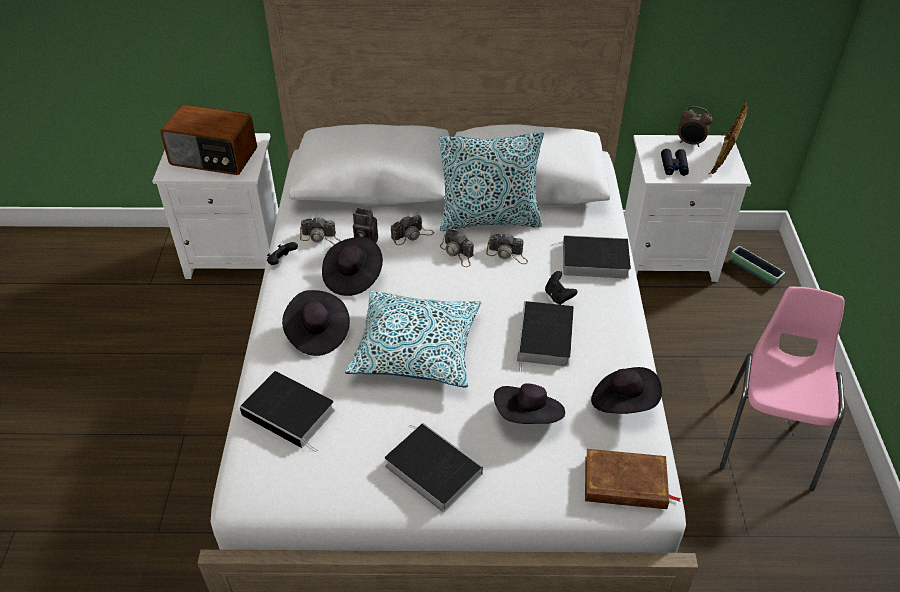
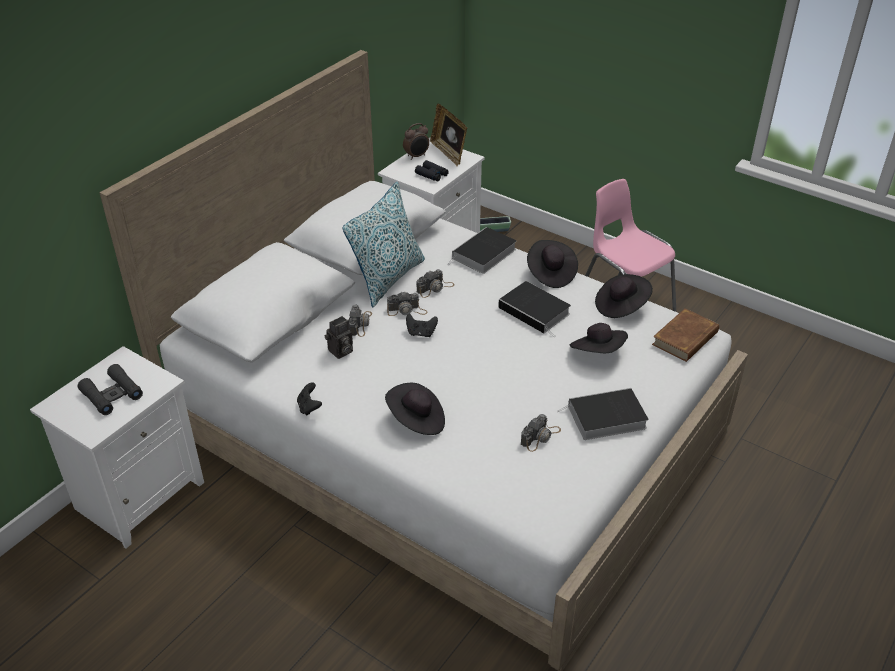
camera: 55 degrees left, 5 degrees down
(213, 158) = (112, 394): radio -> black binoculars
(291, 413) = (489, 469): book -> none
(321, 237) = (305, 373): camera -> camera (540, 436)
(353, 277) = (373, 375): black hat -> black hat (550, 273)
(416, 349) = (486, 375): pillow -> none
(558, 296) = (502, 286): black game controller -> black game controller (421, 333)

